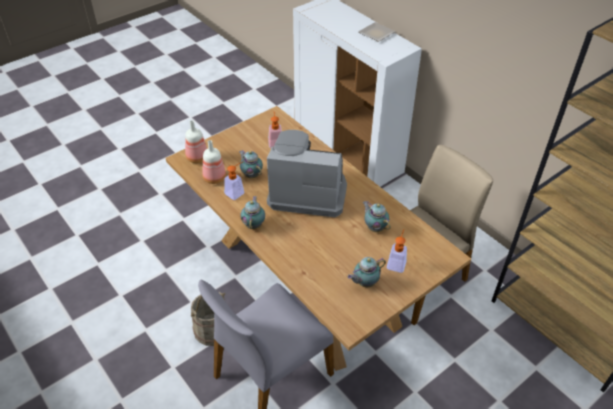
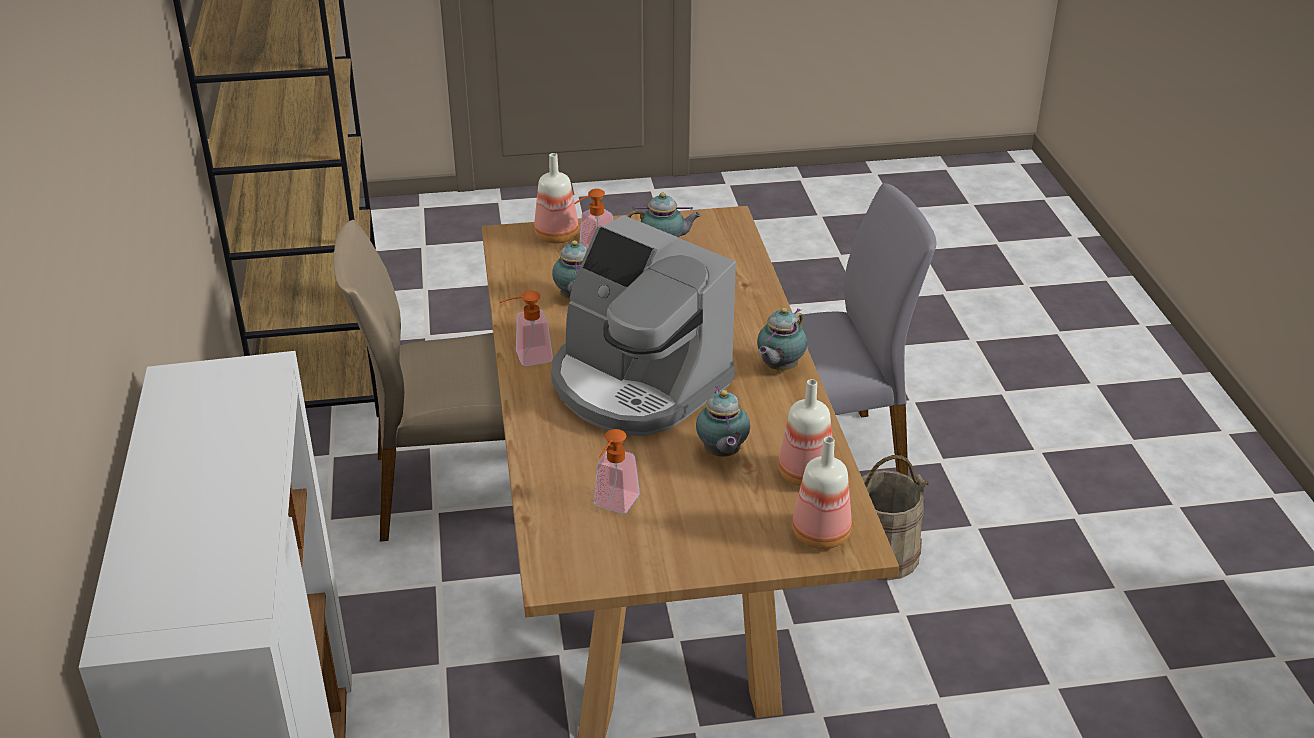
camera: 150 degrees left, 10 degrees down
(237, 192) = (774, 431): soap dispenser -> soap dispenser (527, 358)
(377, 33) = (177, 443): plate -> none
(425, 266) = (557, 237): none -> bottle

